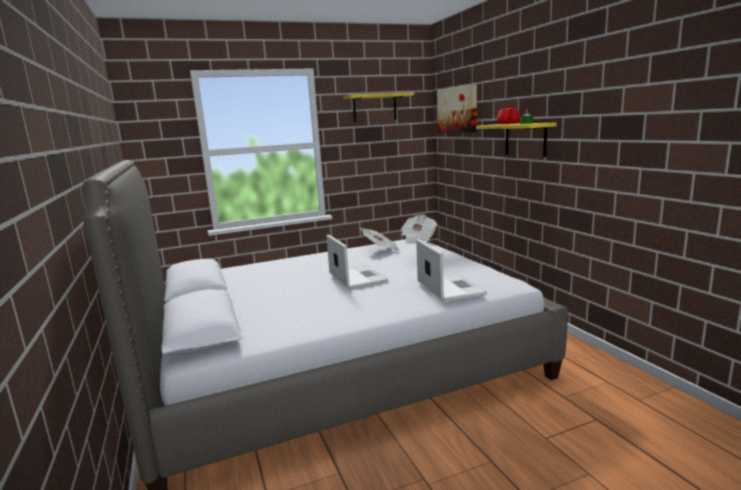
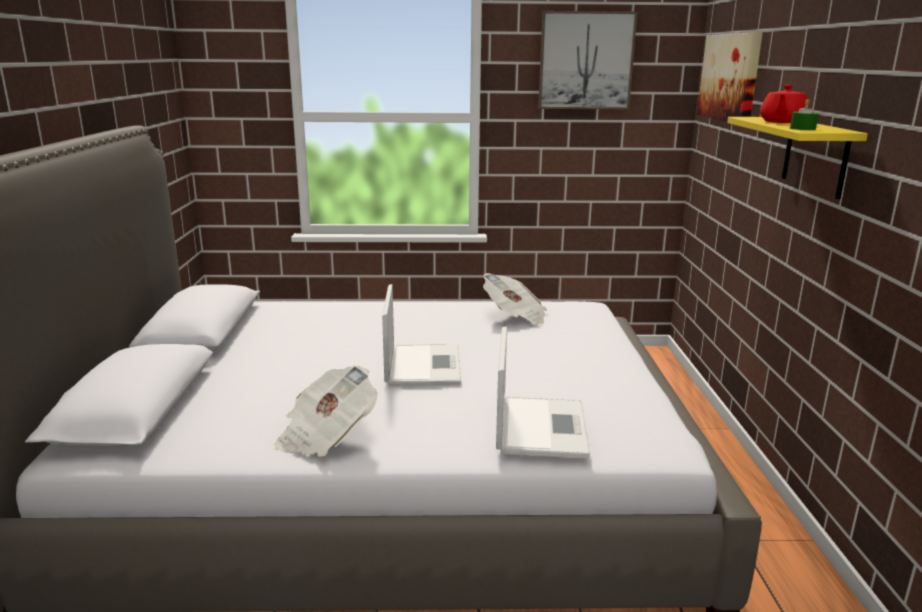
camera: 20 degrees right, 5 degrees up
(374, 108) = (586, 61): yellow shelf -> picture
(418, 239) = (595, 307): newspaper -> newspaper (326, 435)

